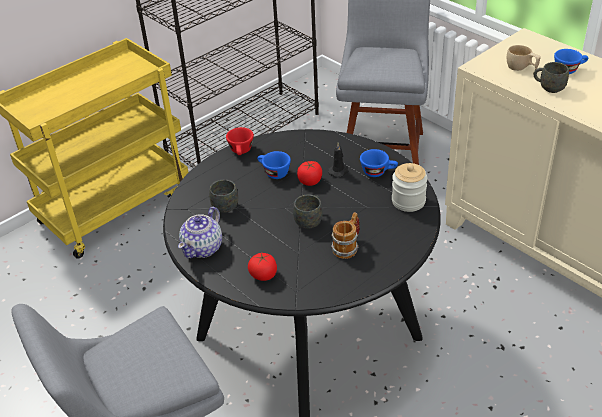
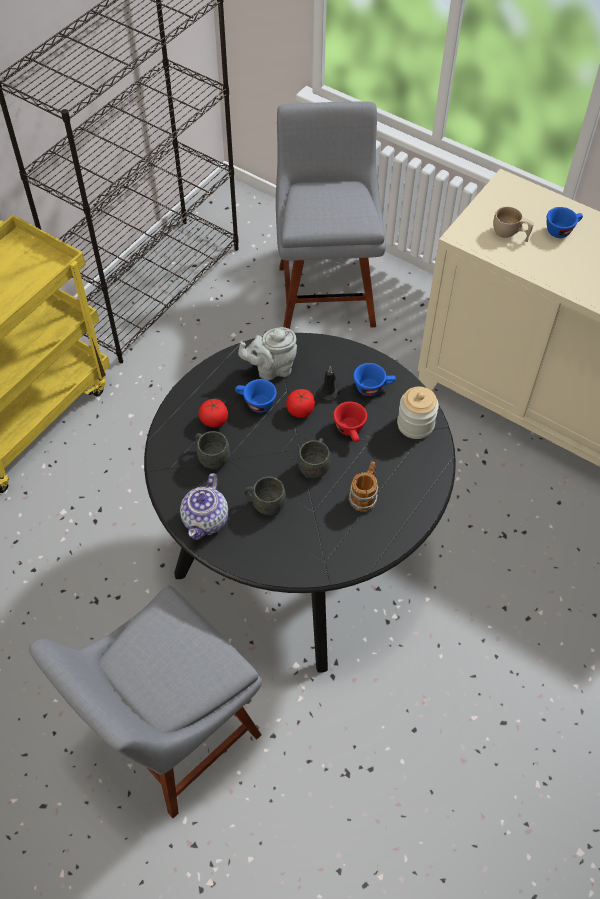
camera: 15 degrees left, 15 degrees up
(241, 151) = (209, 377): red cup -> red cup (351, 431)
(263, 275) = (283, 546): tomato -> tomato (214, 420)
(294, 151) = (271, 369): none -> grey teapot
(548, 88) = (544, 260): grey mug -> grey mug (264, 504)

